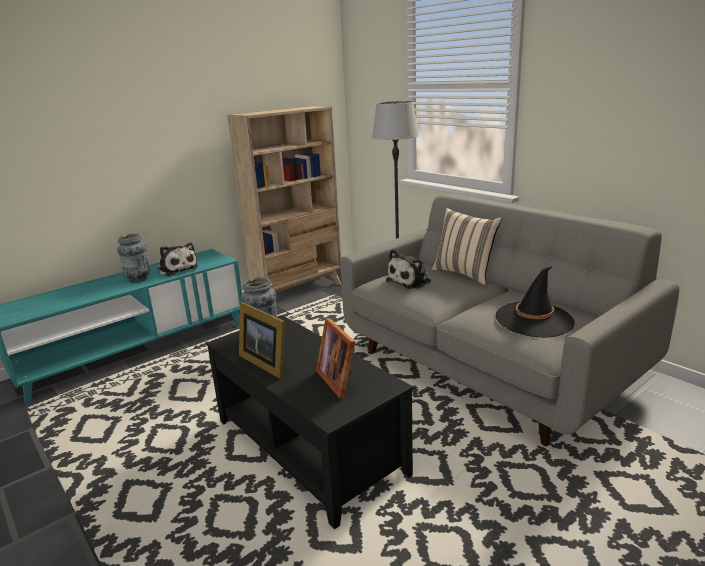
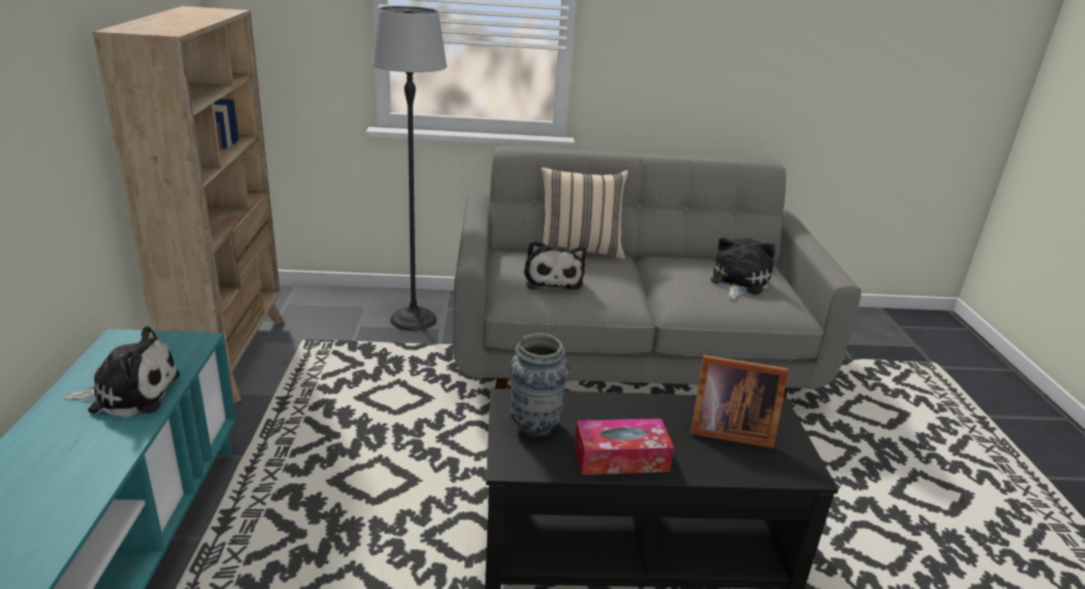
camera: 55 degrees left, 5 degrees up
(138, 279) = (82, 448): vase -> none
(265, 362) = (621, 458): picture frame -> tissue box
(534, 320) = (737, 282): black hat -> plush toy

